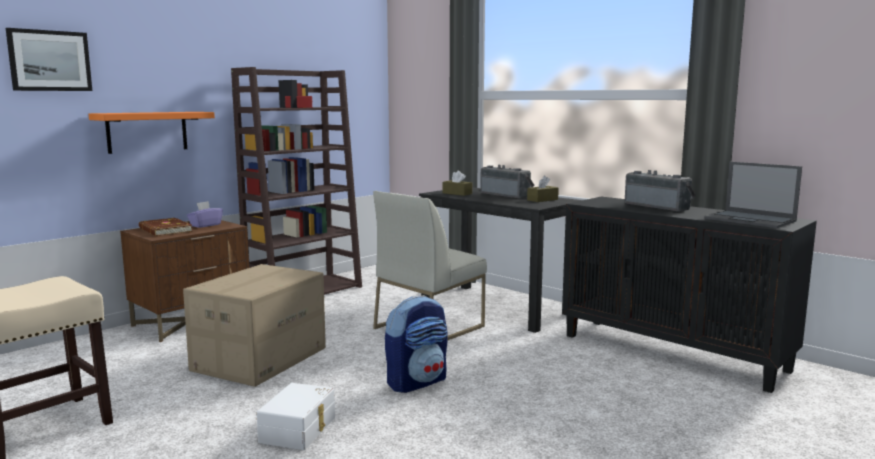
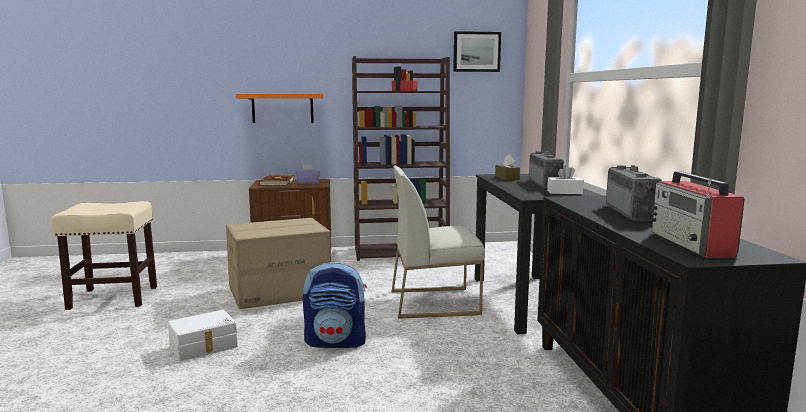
camera: 40 degrees right, 0 degrees up
(50, 61) = (215, 56): picture -> picture (476, 52)
(542, 200) = (564, 192): brown tissue box -> white tissue box
(751, 220) = (692, 244): laptop -> radio

